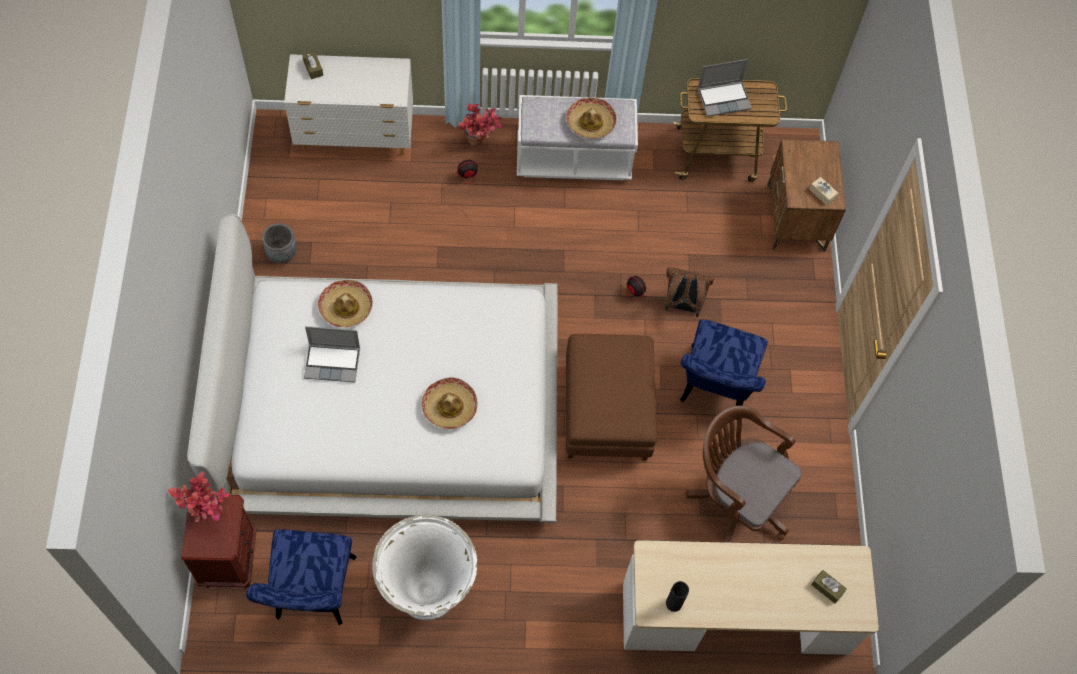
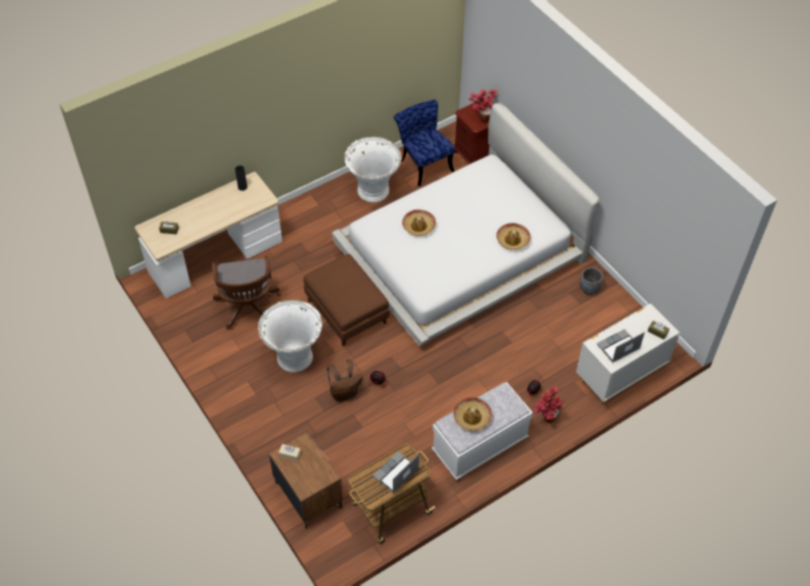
camera: 150 degrees right, 10 degrees down
(333, 362) = (493, 213): laptop -> laptop (618, 347)
(714, 389) = (294, 357): blue chair -> white planter
(734, 499) = (248, 308): brown office chair -> brown office chair turned 75 degrees clockwise

